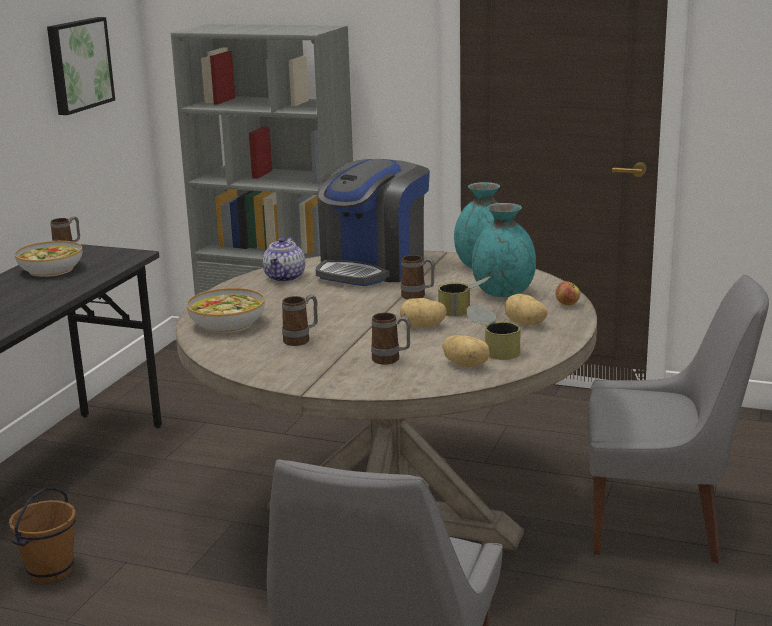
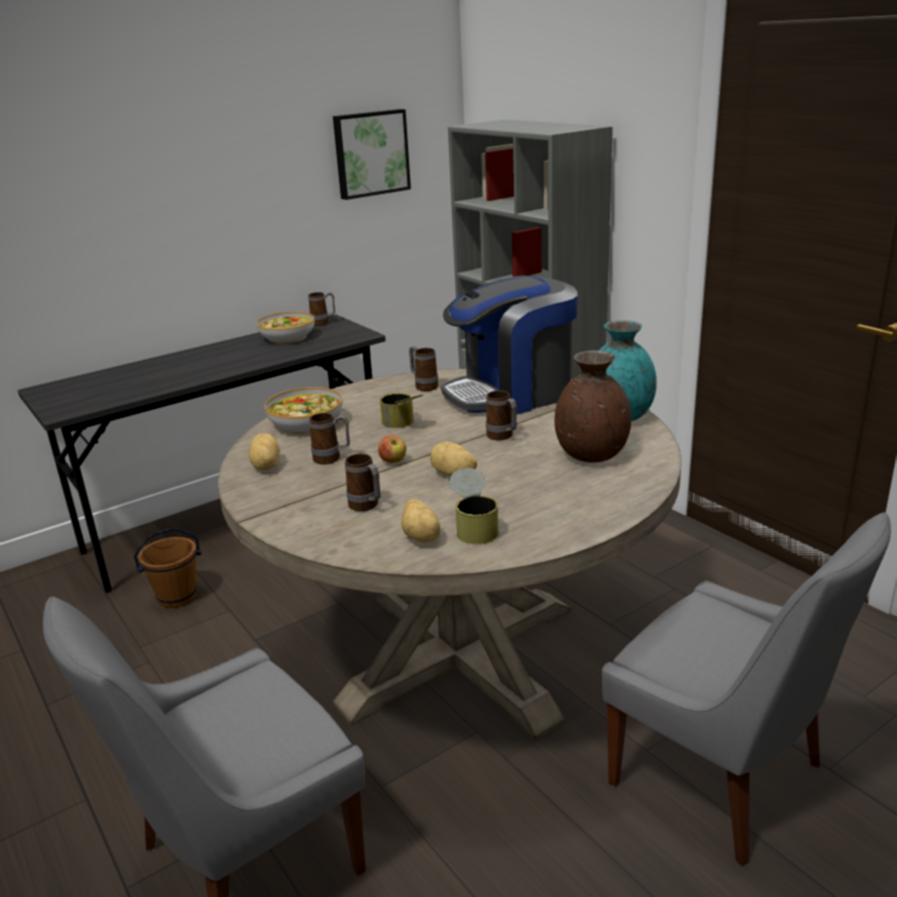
camera: 35 degrees right, 5 degrees up
(285, 277) = (423, 386): teapot -> mug
(463, 312) = (517, 468): can -> can (403, 424)
(503, 292) = (591, 455): turquoise vase -> brown vase
(525, 323) = (555, 502): potato -> potato (265, 466)
(567, 305) = (637, 490): apple -> apple (393, 461)

